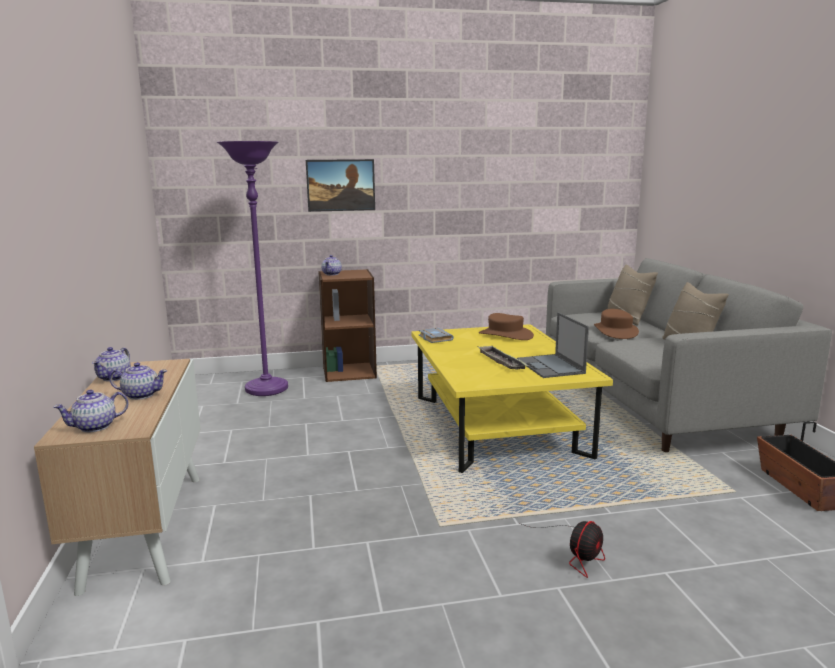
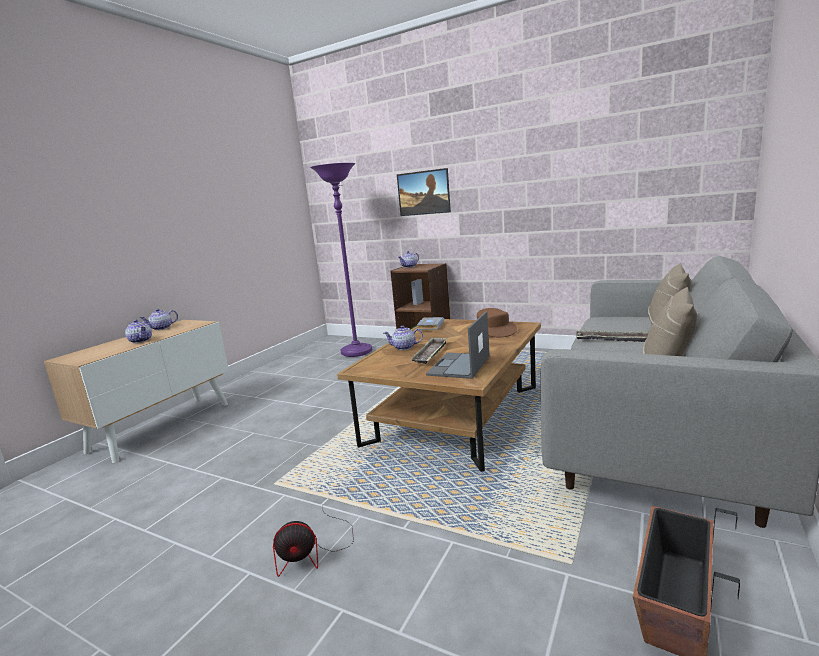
camera: 40 degrees right, 0 degrees up
(95, 427) = (81, 355): teapot -> teapot (404, 347)
(497, 426) = (454, 415): yellow coffee table -> brown coffee table
(615, 331) = (614, 340): brown hat -> tray

